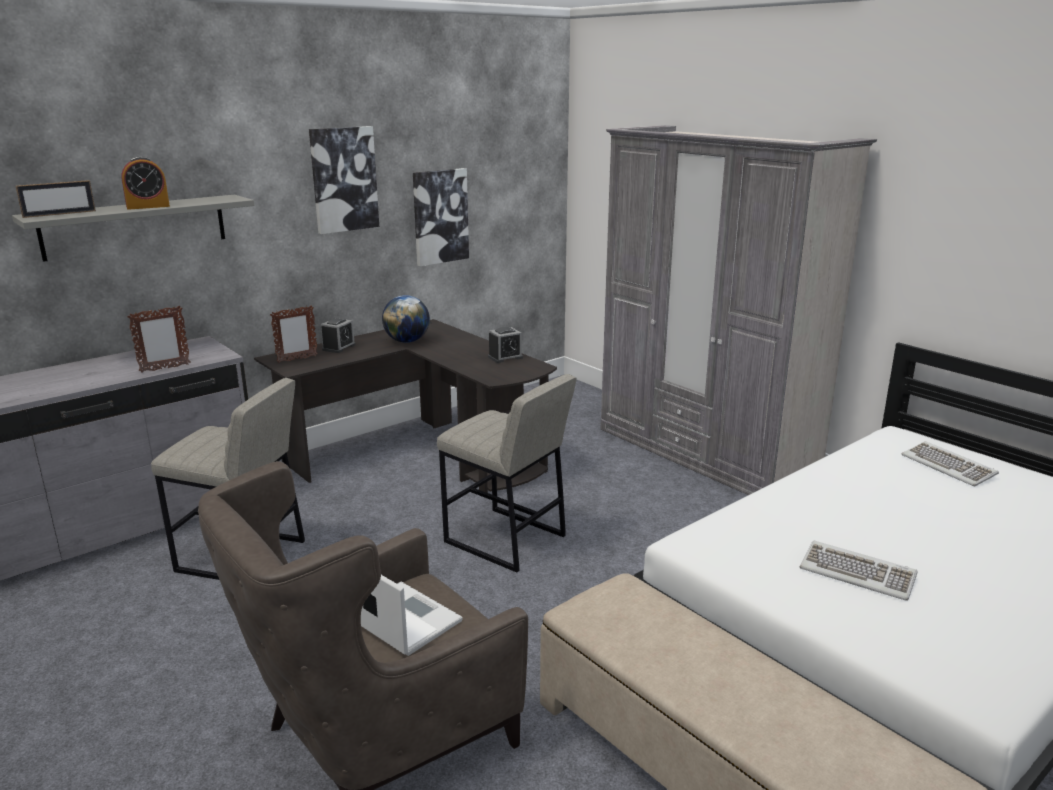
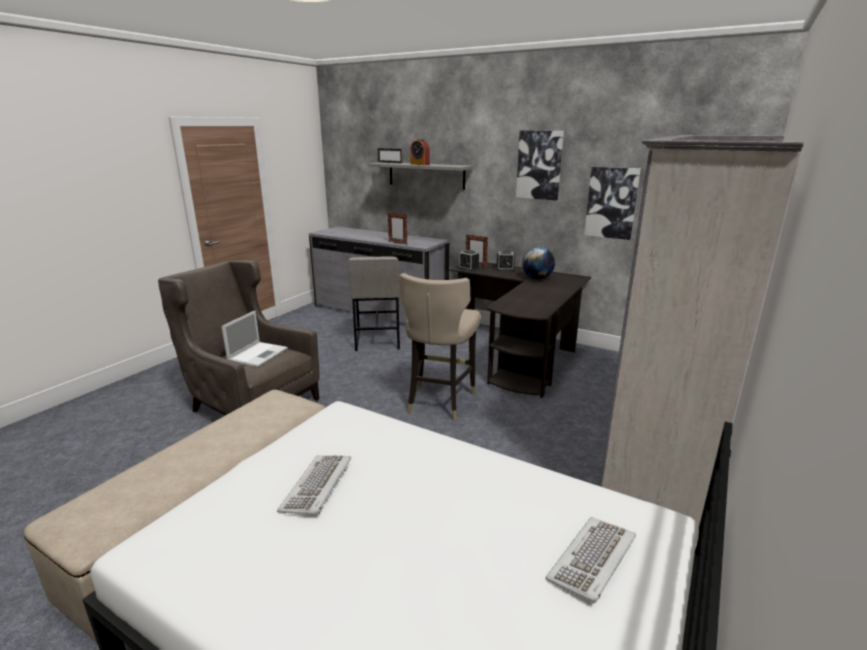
camera: 70 degrees right, 0 degrees up
(505, 357) = (544, 303): alarm clock -> alarm clock (468, 268)
(507, 539) = (439, 401): grey chair -> beige stool

